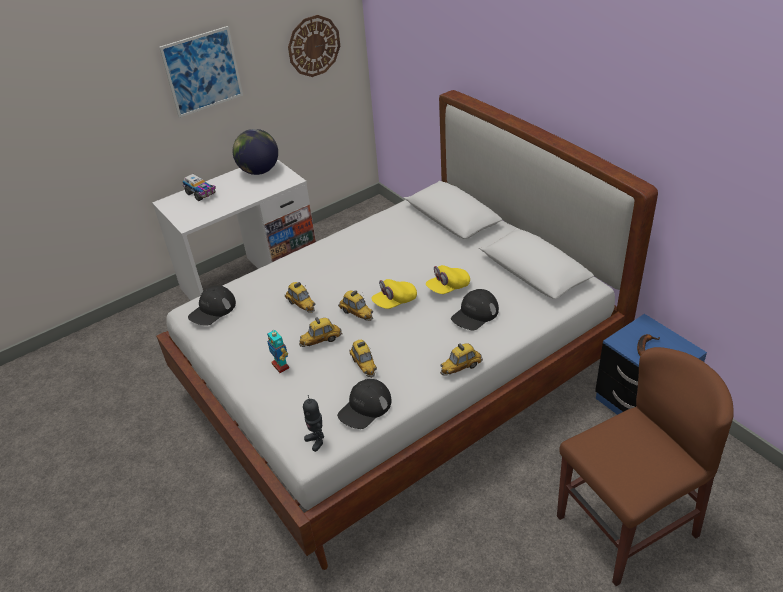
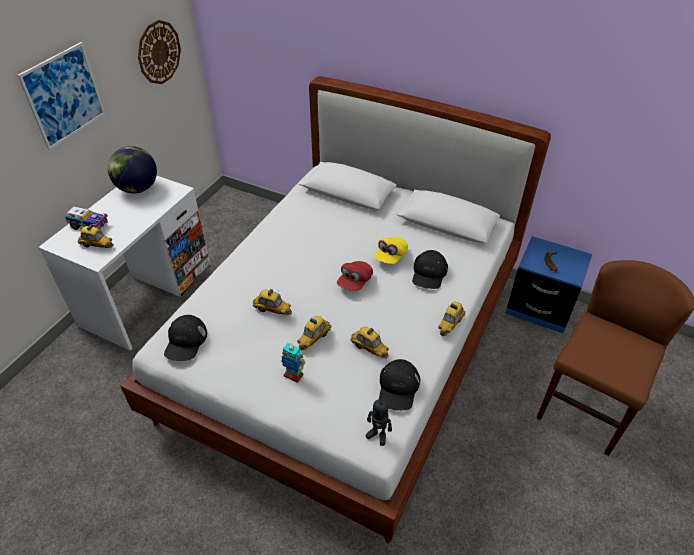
camera: 30 degrees left, 5 degrees up
(356, 313) = (330, 303): toy car -> toy car (97, 245)
(394, 302) = (354, 282): yellow cap -> red cap

